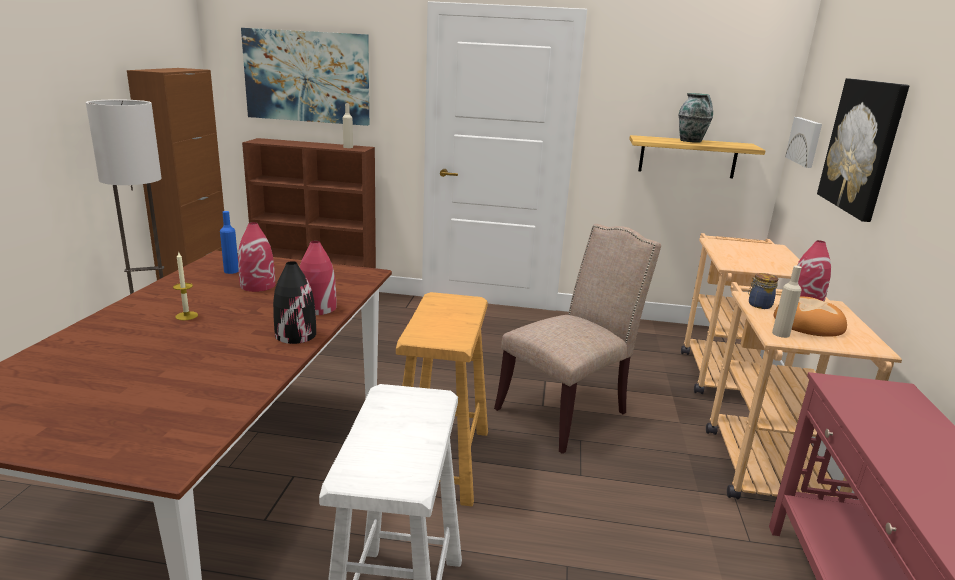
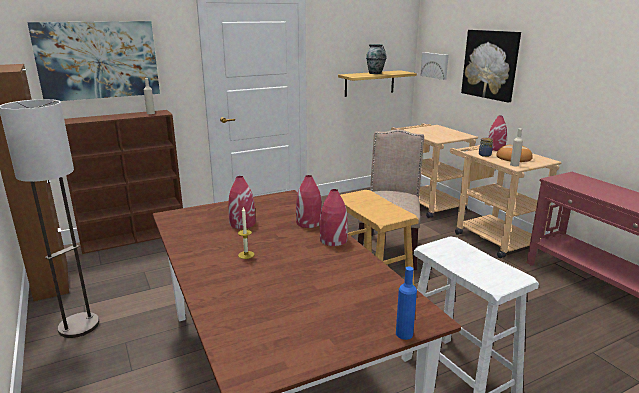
camera: 35 degrees left, 0 degrees up
(231, 271) = (202, 221): blue bottle -> blue bottle (404, 334)
(295, 335) = (333, 240): black vase -> red vase

